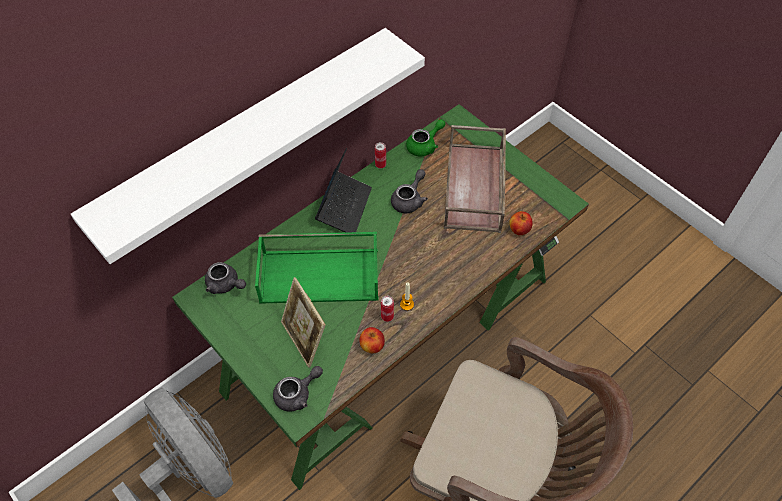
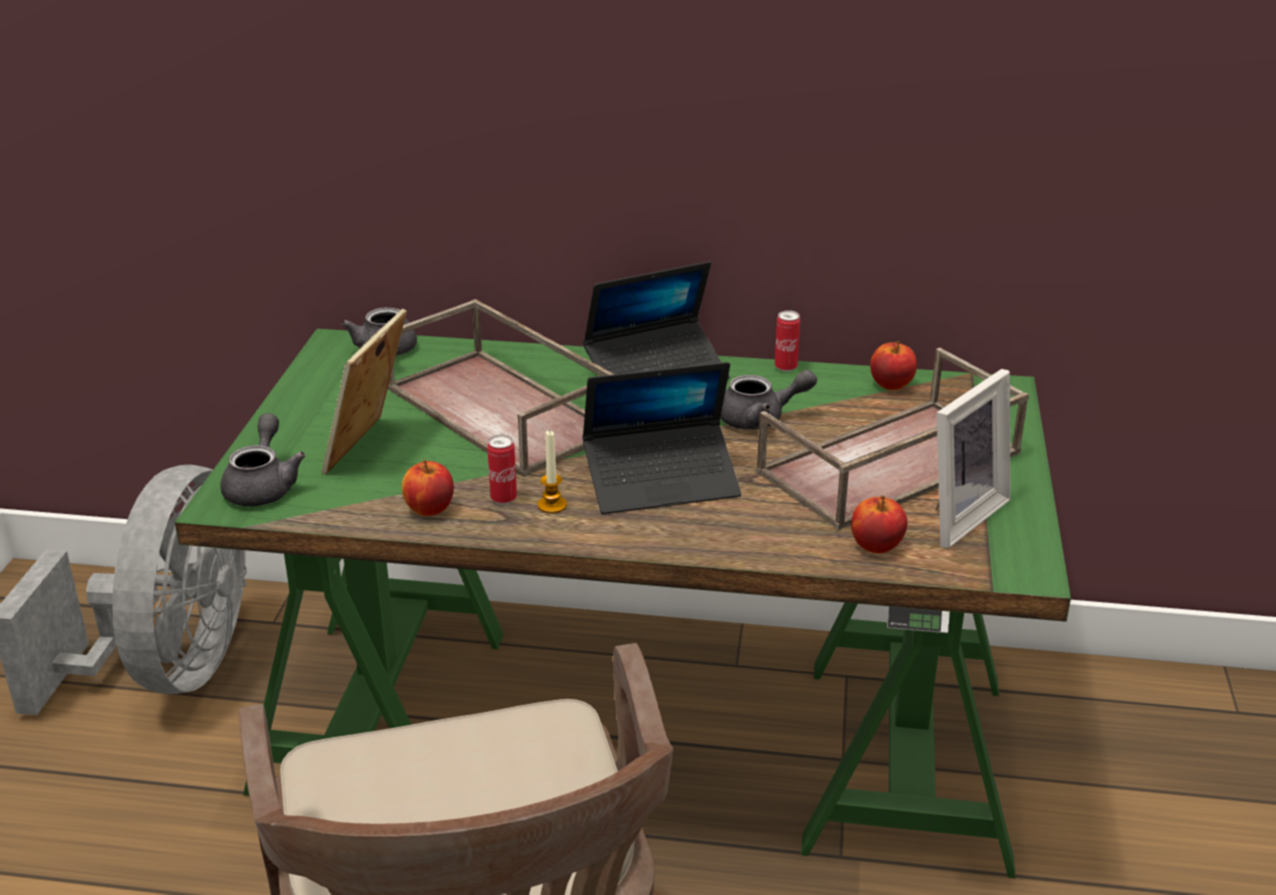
camera: 50 degrees right, 25 degrees down
(247, 136) = (524, 99): white shelf -> none
(297, 394) = (263, 486): grey teapot -> grey teapot turned 105 degrees counterclockwise
(321, 275) = (504, 411): green tray -> brown tray
(422, 260) = (661, 481): none -> laptop
(425, 145) = (891, 385): green teapot -> apple
(521, 194) = (956, 515): none -> picture frame

